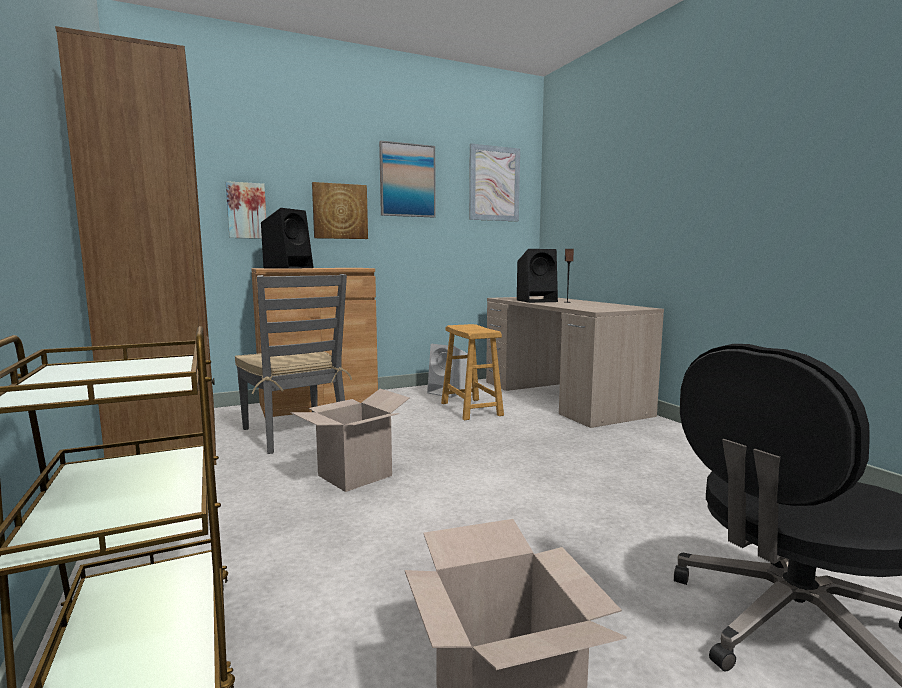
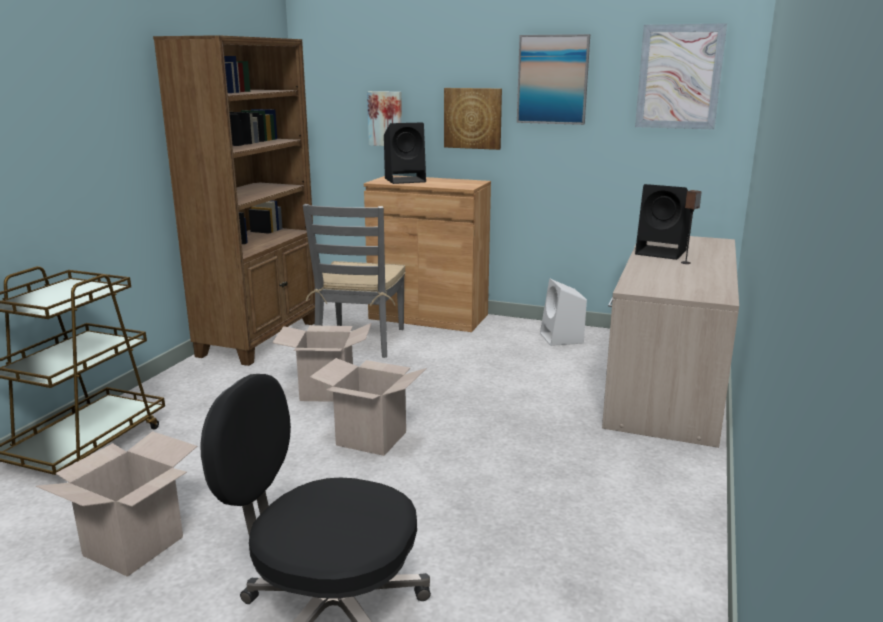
camera: 45 degrees right, 10 degrees up
(471, 409) = (537, 365): brown stool -> none
(478, 491) = (371, 438): none -> cardboard box

